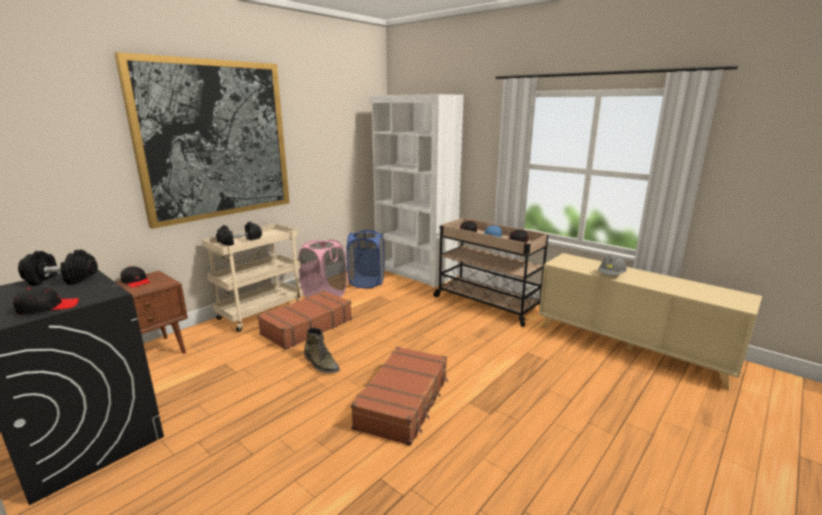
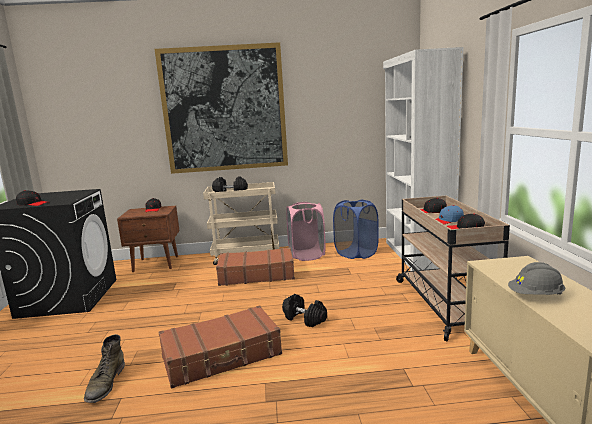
camera: 45 degrees right, 5 degrees down
(61, 280) = (71, 193): black dumbbell -> black dumbbell (304, 319)
(321, 364) = (221, 304): green boot -> green boot (105, 383)

